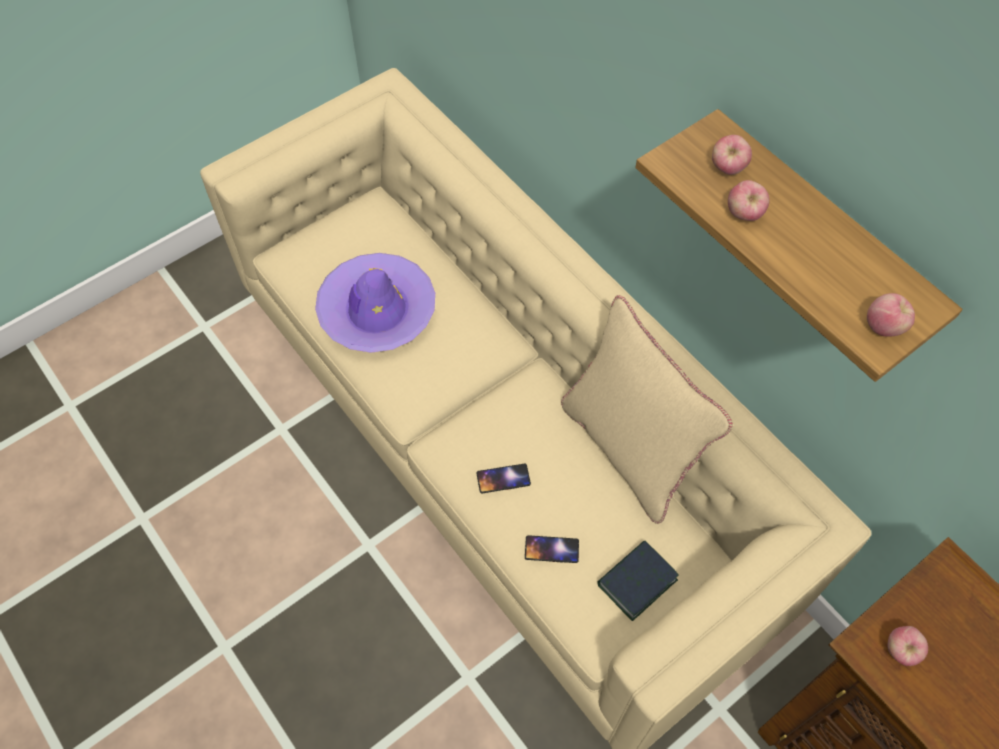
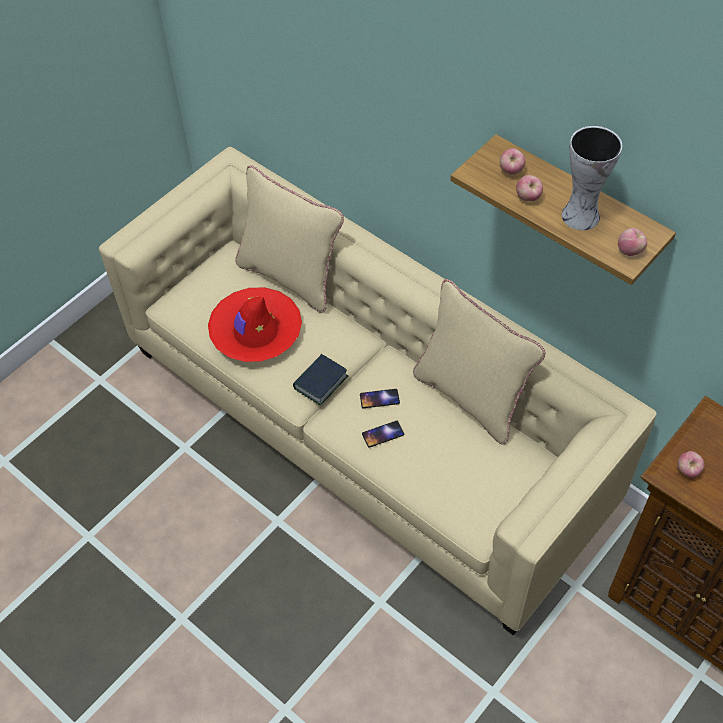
camera: 10 degrees left, 5 degrees down
(377, 310) = (256, 331): purple hat -> red hat
(438, 246) = (290, 276): none -> beige pillow
(551, 549) = (431, 476): phone -> phone (379, 399)
(636, 582) = (498, 487): book -> book (320, 382)
(816, 254) = (579, 215): none -> vase

